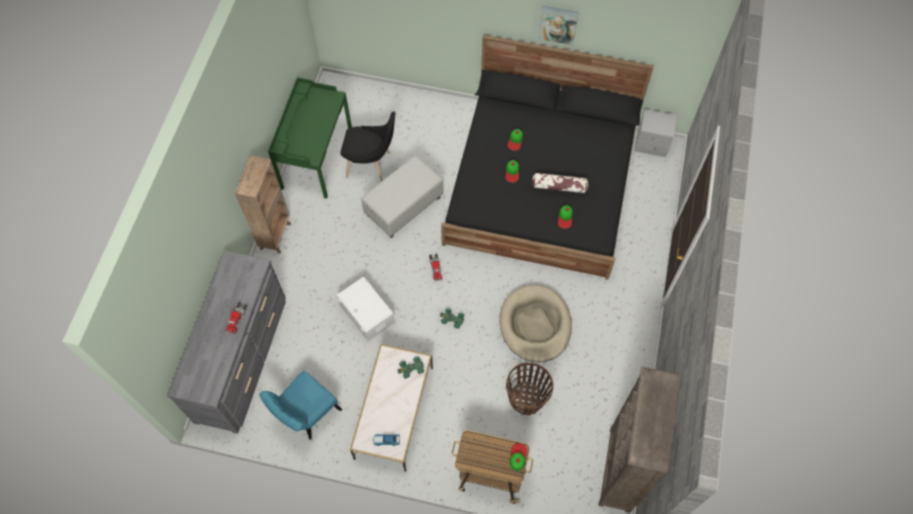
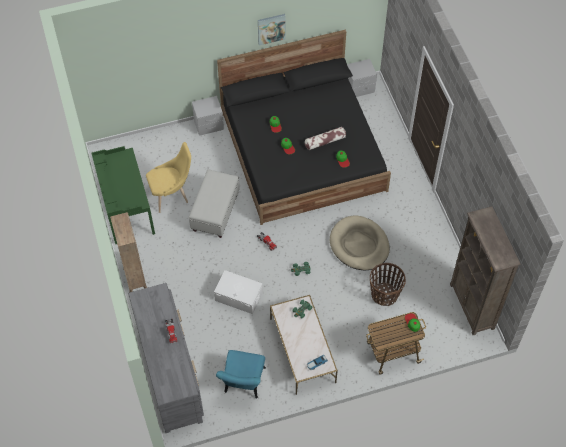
camera: 30 degrees left, 5 degrees down
(371, 165) = (172, 195): black chair -> yellow chair
(459, 108) = (208, 125): none -> grey nightstand

